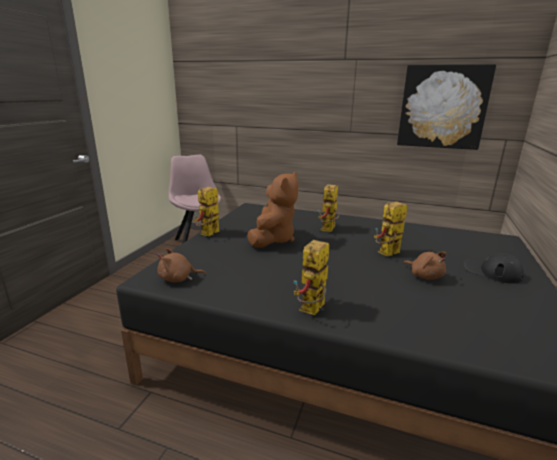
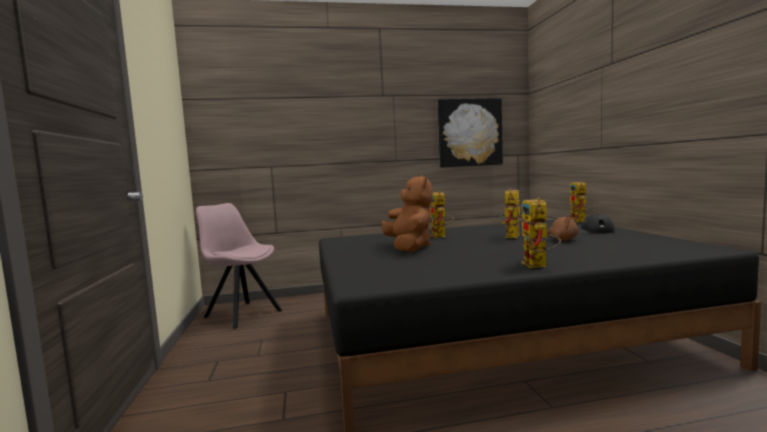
camera: 30 degrees left, 15 degrees down
(178, 279) = (388, 279): brown plush toy -> none
(208, 234) = (341, 256): toy robot -> toy robot (580, 222)

